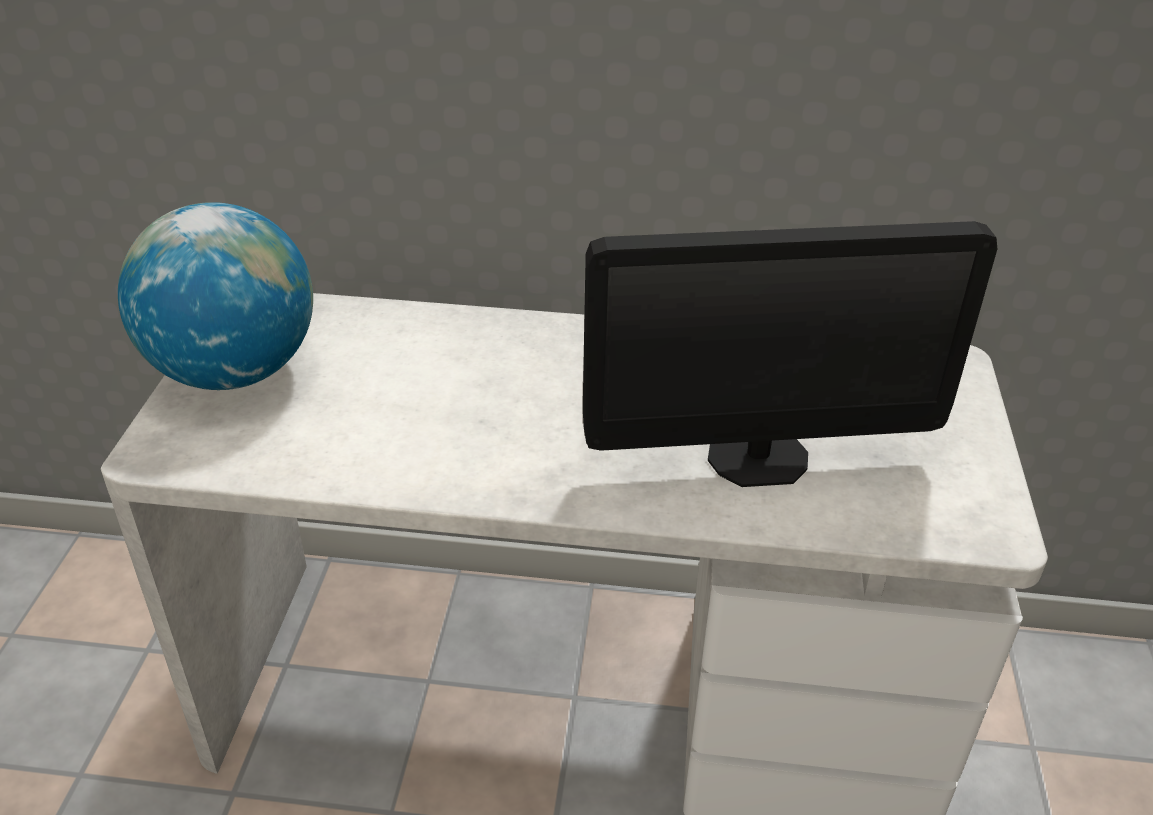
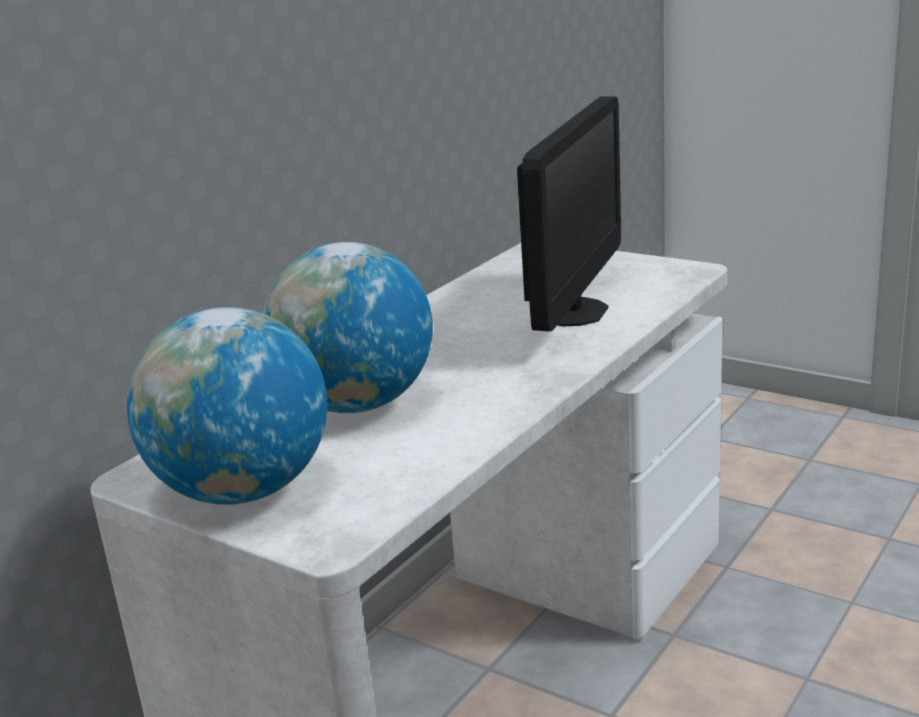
camera: 60 degrees left, 15 degrees down
(427, 375) = (357, 405): none -> globe

